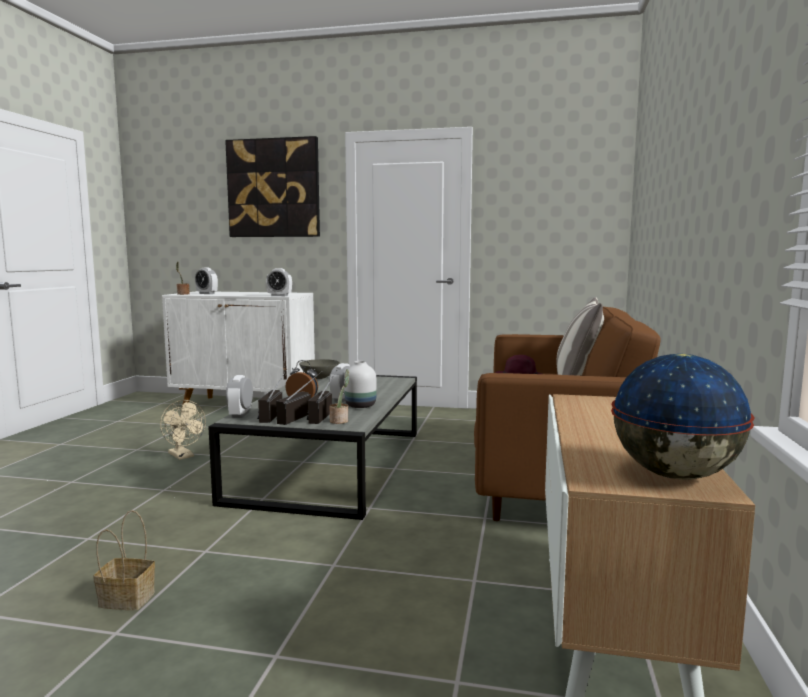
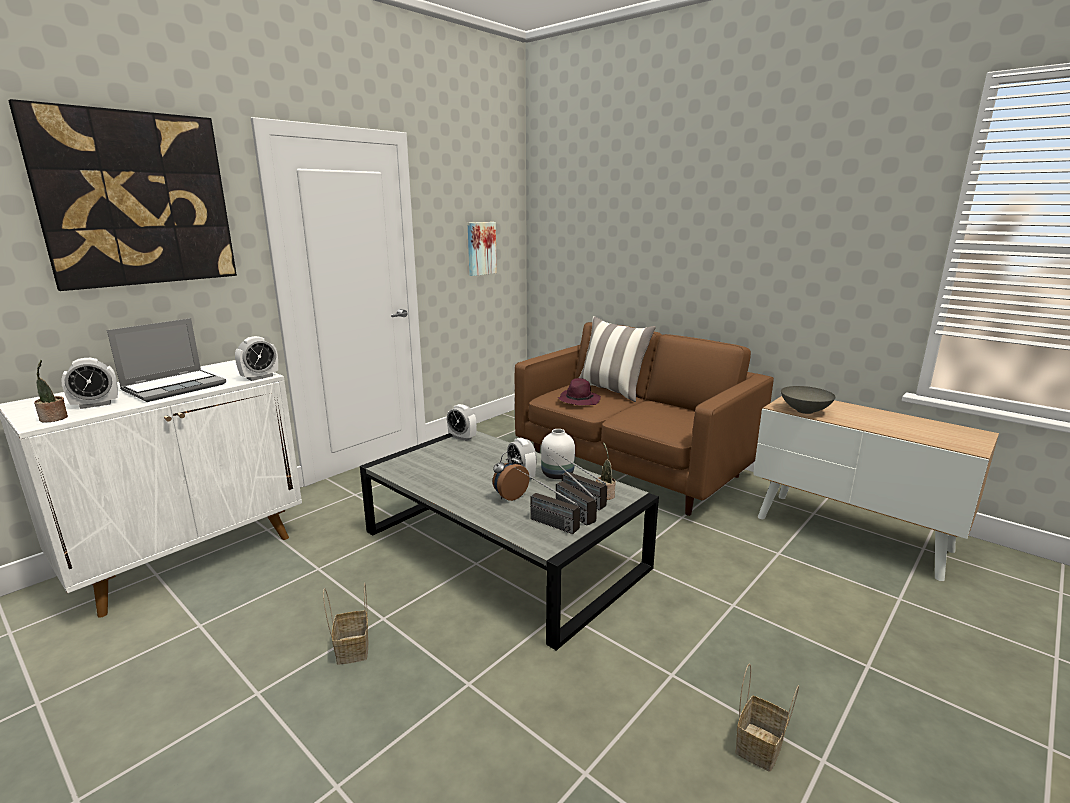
camera: 60 degrees left, 10 degrees up
(183, 456) = (352, 648): beige fan -> basket
(240, 415) = (528, 539): alarm clock -> alarm clock (462, 437)
(245, 294) = (175, 387): none -> laptop
(320, 377) = (403, 466): grey bowl -> grey bowl (805, 411)
(555, 229) = (480, 248): none -> picture
(674, 475) = (958, 432): globe -> none

